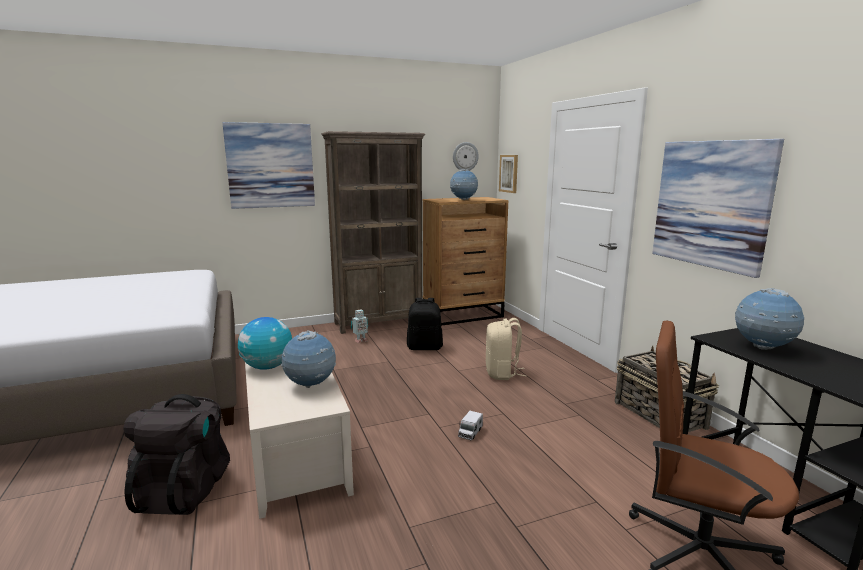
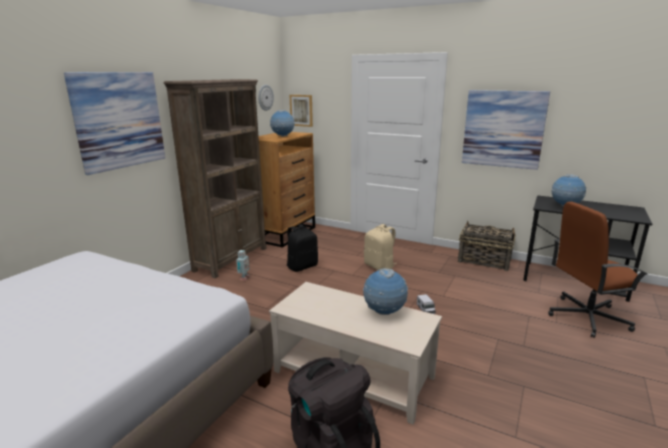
camera: 40 degrees left, 5 degrees up
(268, 367) = (324, 314): globe -> none

